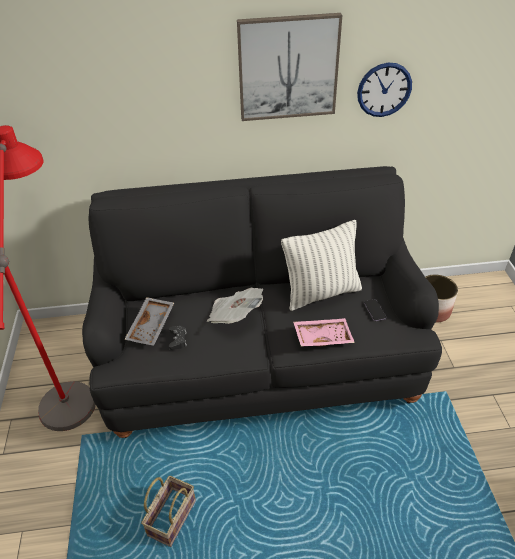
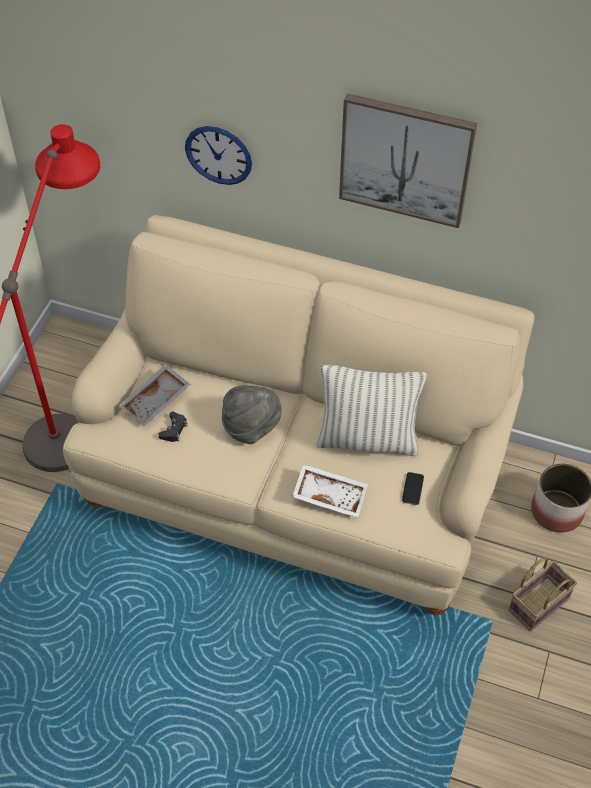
camera: 25 degrees right, 10 degrees up
(171, 516) = (104, 611): basket -> basket (538, 602)
(235, 316) = (251, 427): newspaper -> grey hat
(259, 359) = (295, 480): black sofa -> beige sofa
(322, 336) = (330, 495): pink tray -> white tray
(384, 90) = (531, 221): wall clock -> wall clock (218, 155)

